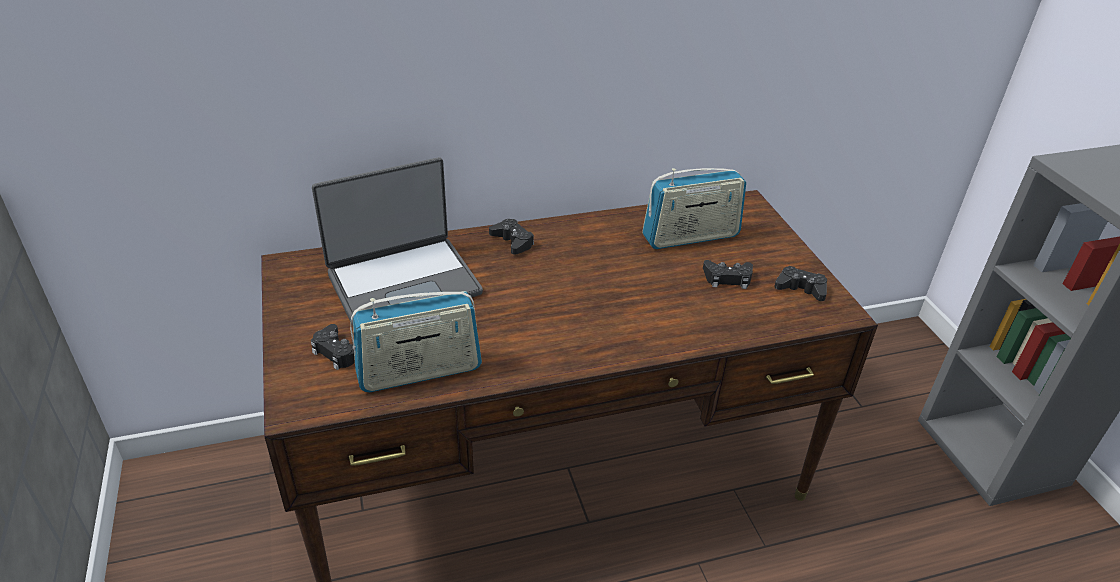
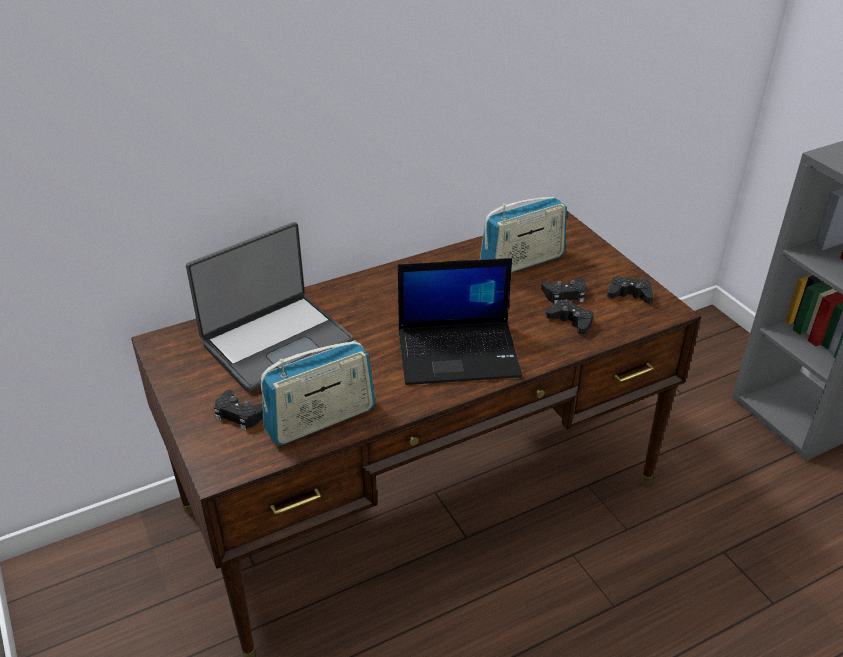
camera: 10 degrees left, 0 degrees up
(512, 241) = (364, 289): black game controller -> black game controller (571, 321)
(592, 323) = (459, 352): none -> laptop

